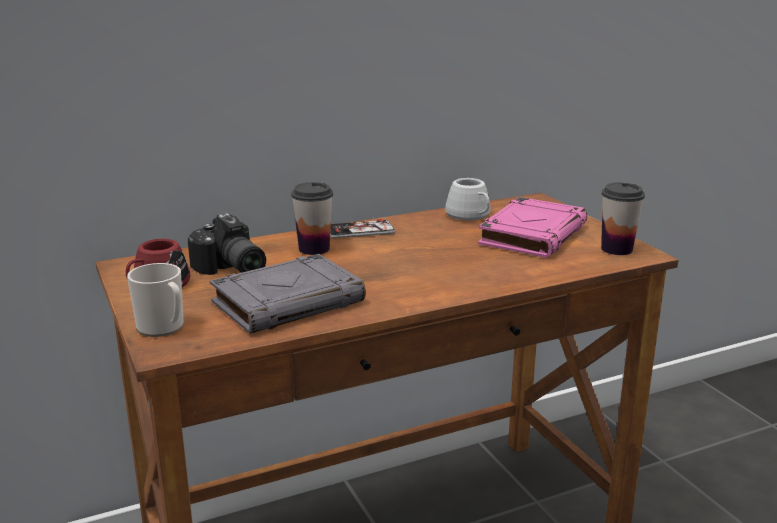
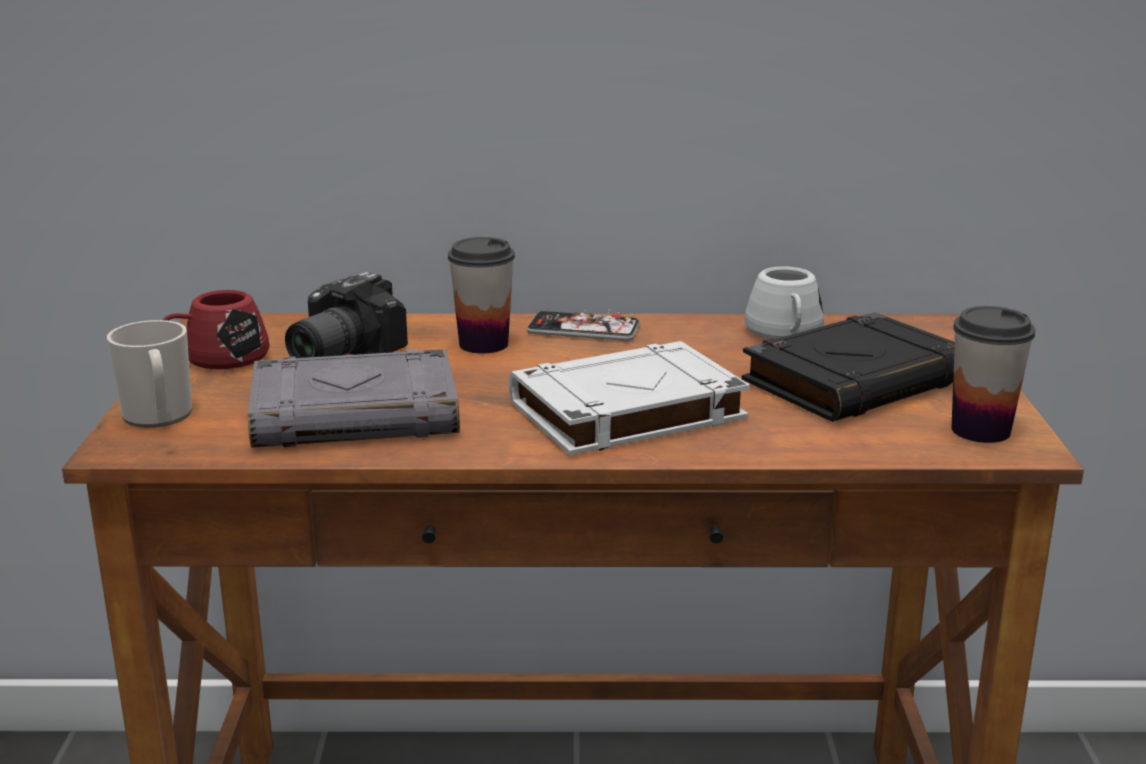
camera: 25 degrees right, 0 degrees up
(230, 269) = (335, 353): camera -> camera turned 45 degrees clockwise
(438, 272) = (625, 412): none -> white book
(532, 234) = (856, 380): pink book -> black book

